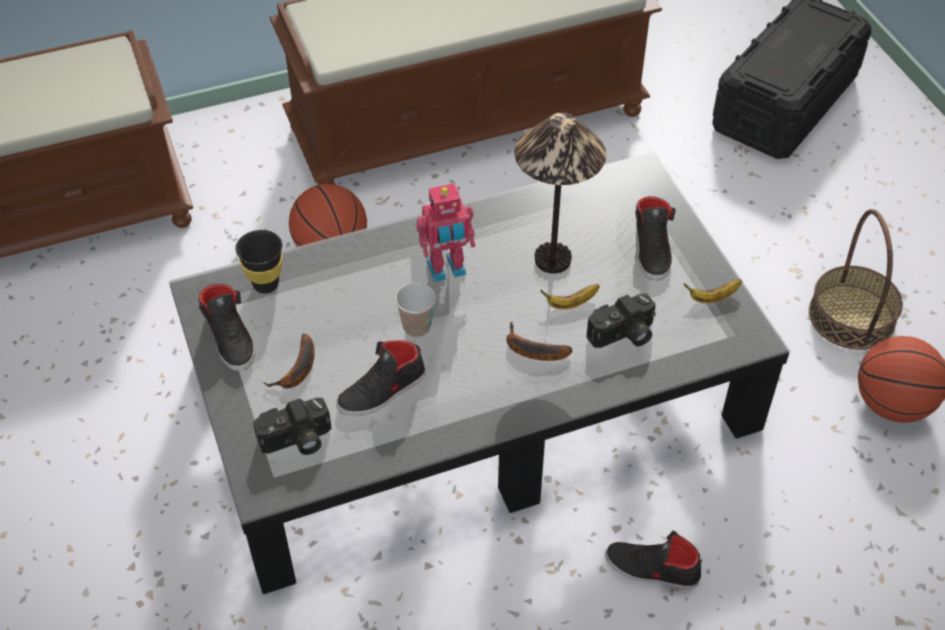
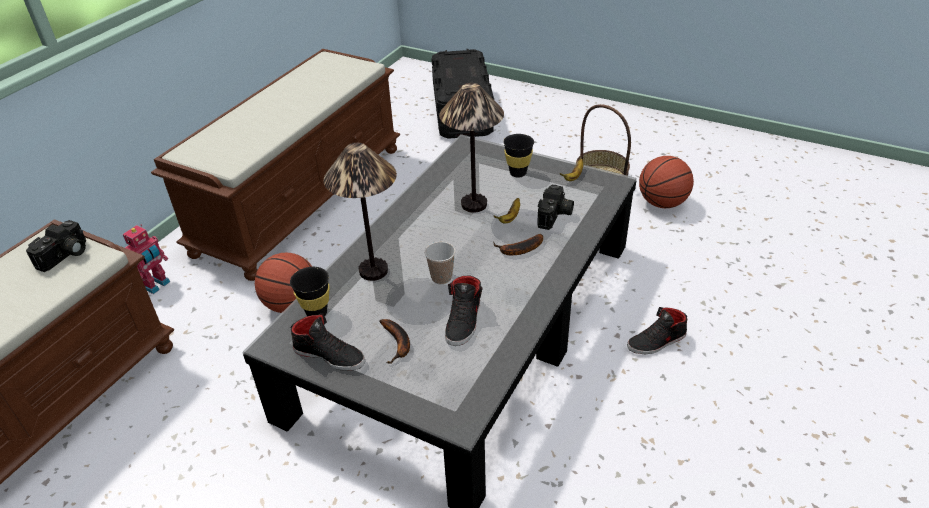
camera: 40 degrees left, 10 degrees down
(296, 441) = (447, 380): camera -> camera (66, 256)
(363, 274) = (374, 271): none -> table lamp
(447, 270) = (422, 241): toy robot -> toy robot (157, 285)
(652, 250) = (518, 173): black shoe -> black cup

